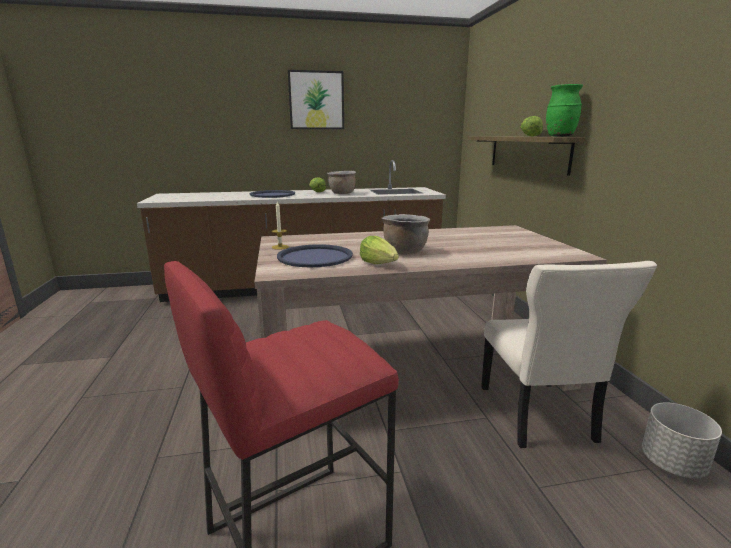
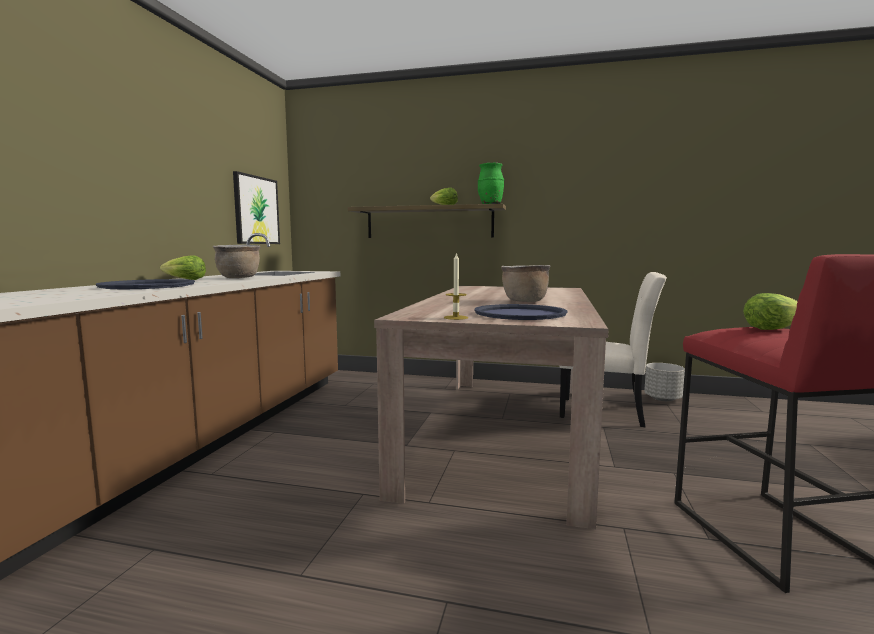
camera: 65 degrees left, 10 degrees down
(316, 100) = (147, 132): picture -> picture (256, 210)
(379, 264) = (562, 306): lettuce -> lettuce (772, 328)

